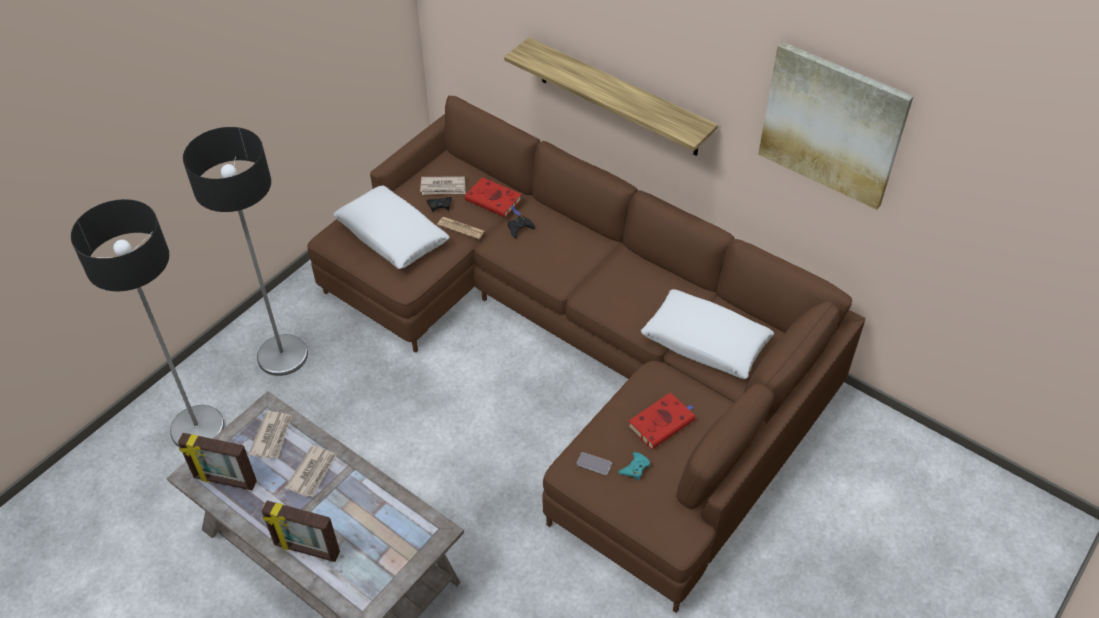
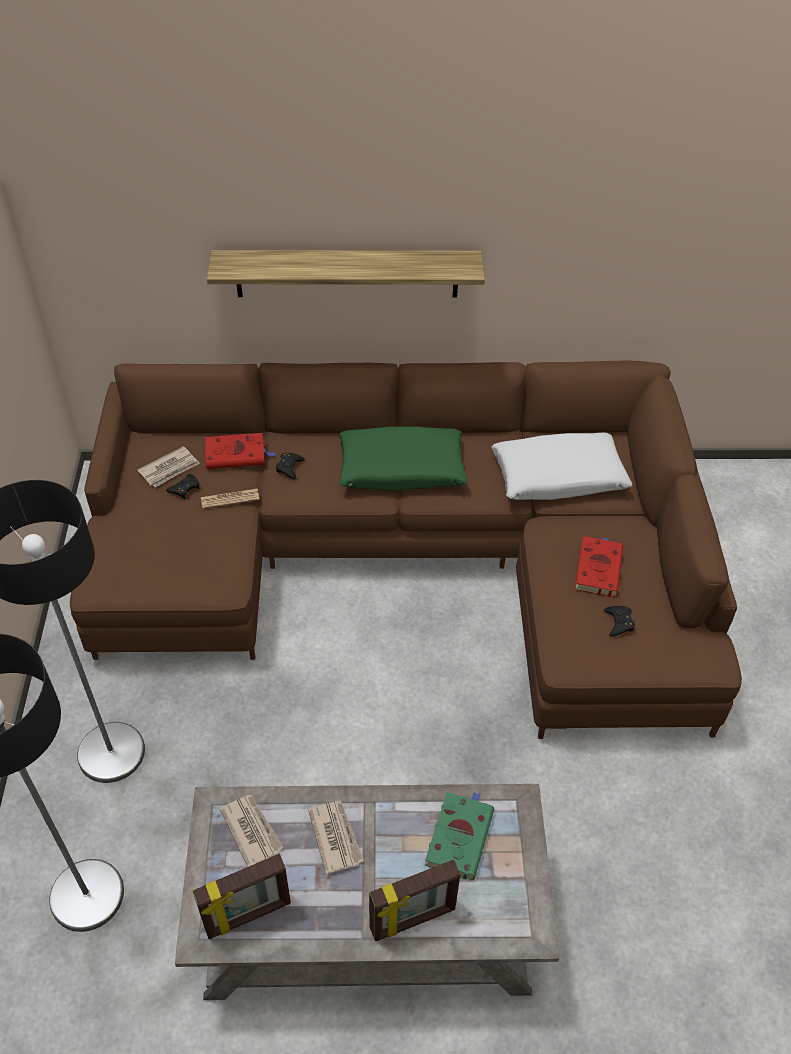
camera: 40 degrees left, 0 degrees up
(382, 523) = (459, 835): none -> green book
(392, 235) = (163, 545): white pillow -> none
(594, 464) = (582, 642): phone -> none
(595, 272) = (401, 469): none -> green pillow
(635, 468) = (619, 623): turquoise game controller -> black game controller
(832, 125) = (621, 193): picture -> none

